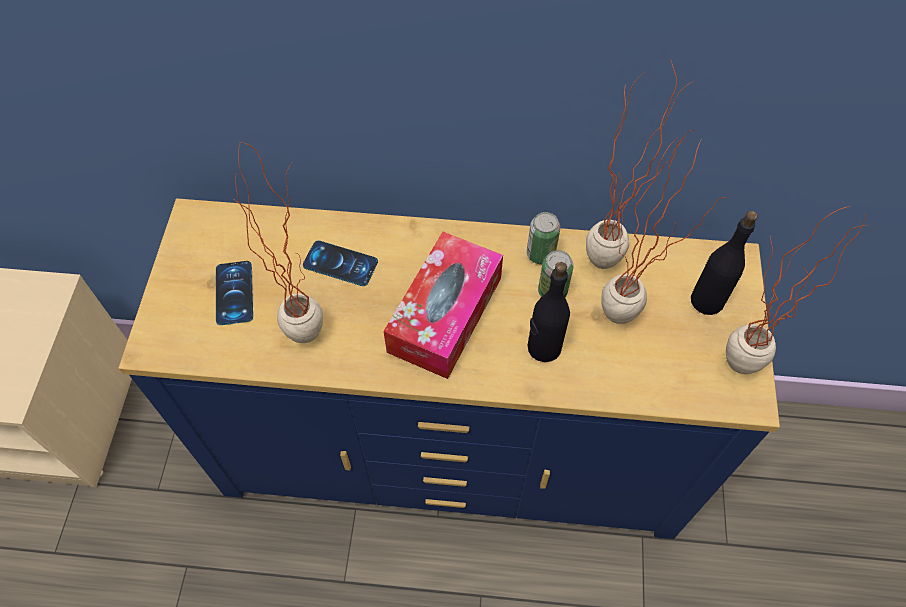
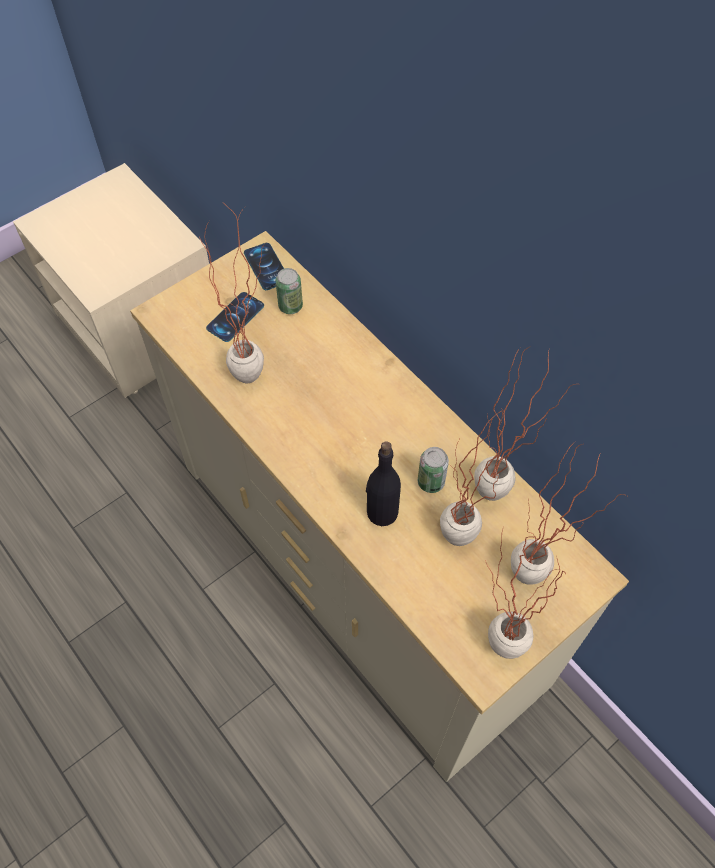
camera: 45 degrees right, 0 degrees up
(340, 263) = (316, 350): phone -> phone (266, 266)
(445, 314) = (343, 436): tissue box -> none
(453, 446) = (358, 570): blue dresser -> beige dresser
(540, 254) = (452, 451): can -> can (290, 306)
(707, 300) = (535, 584): black bottle -> potted plant

